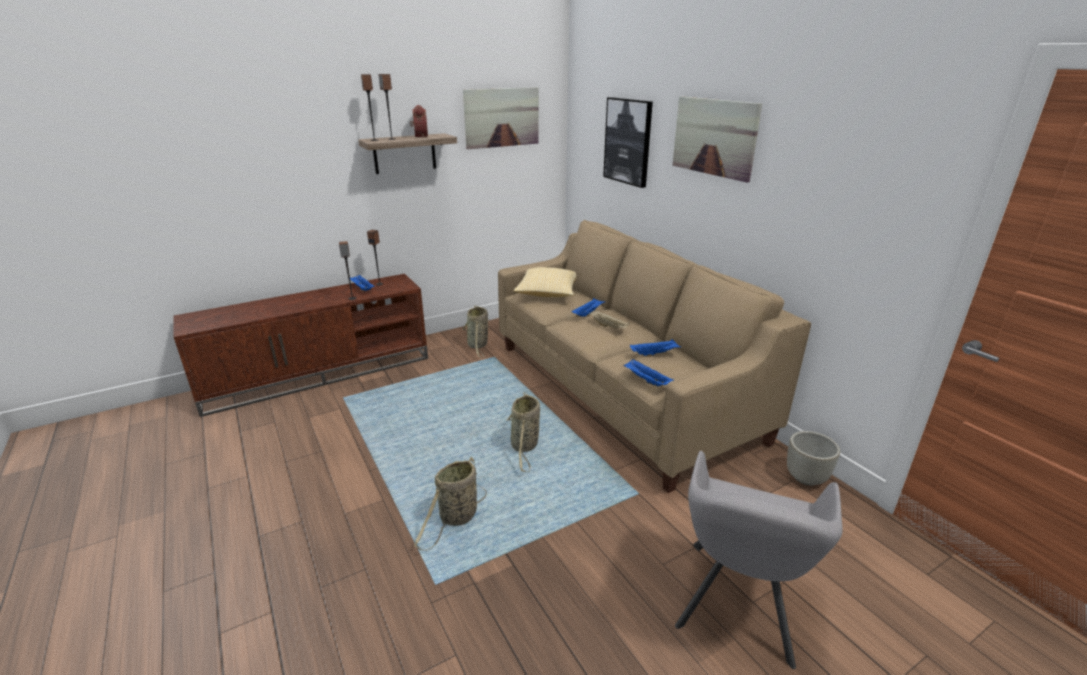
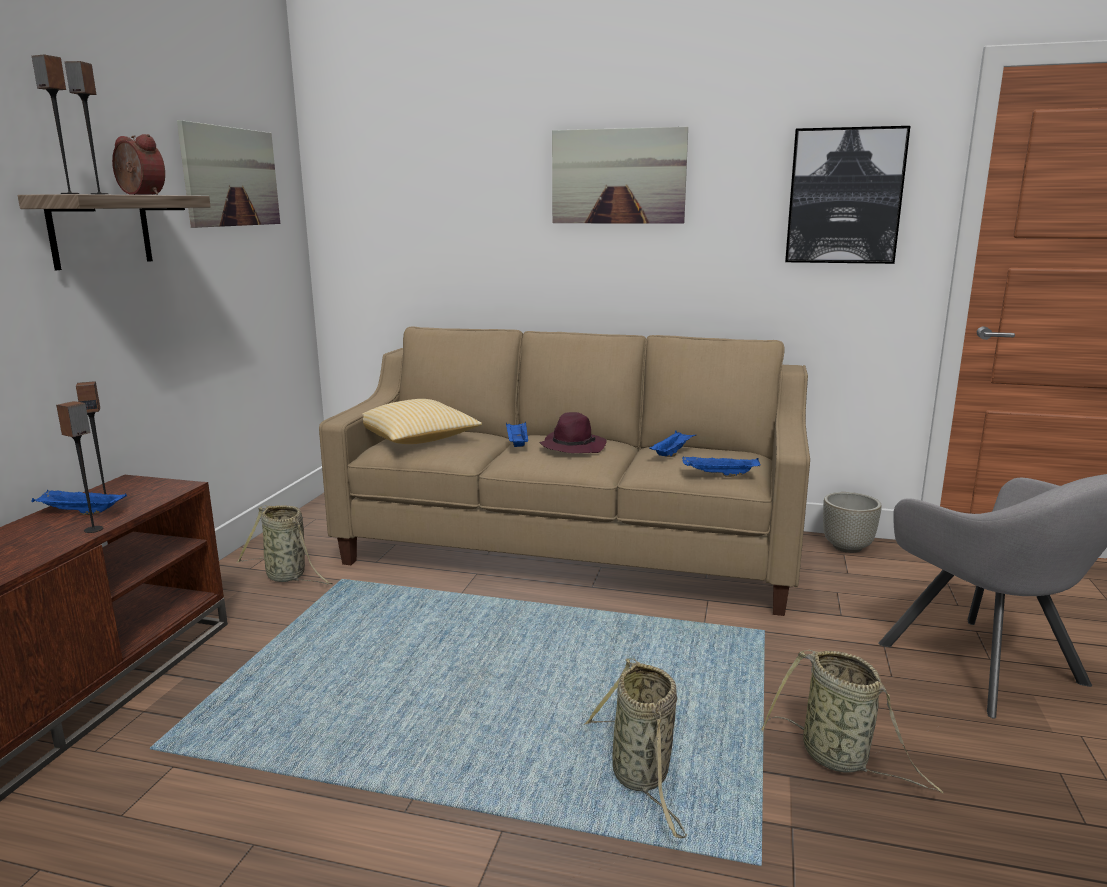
camera: 45 degrees left, 10 degrees down
(524, 446) = (572, 654): basket -> basket (839, 759)
(609, 327) = (572, 447): beige tray -> purple hat
(628, 141) = (455, 204): picture -> picture (844, 196)

